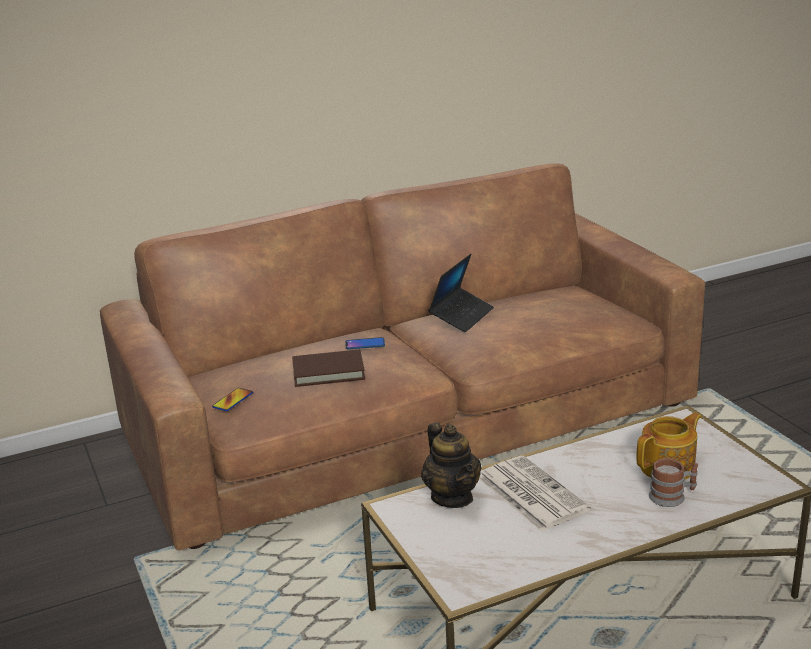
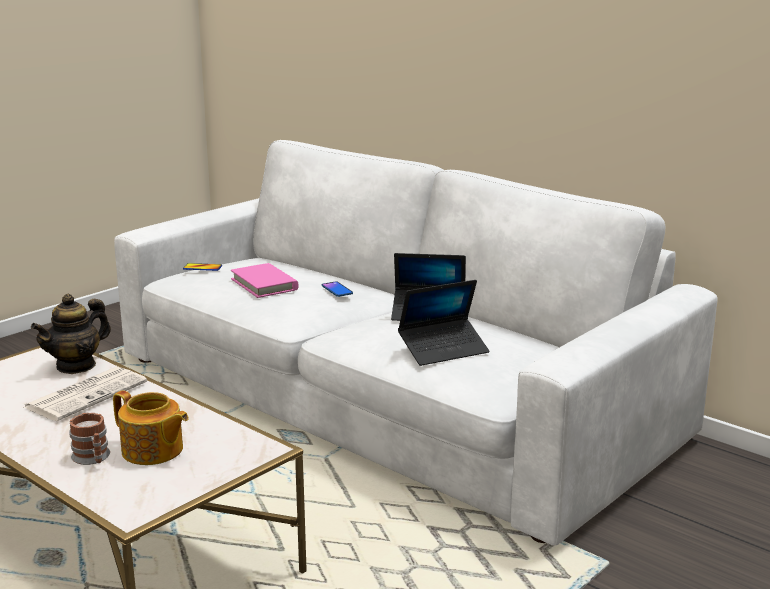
camera: 65 degrees right, 5 degrees down
(328, 372) = (264, 284): brown book -> pink book
(410, 420) = (385, 398): brown sofa -> white sofa
(553, 321) = (443, 350): none -> laptop

